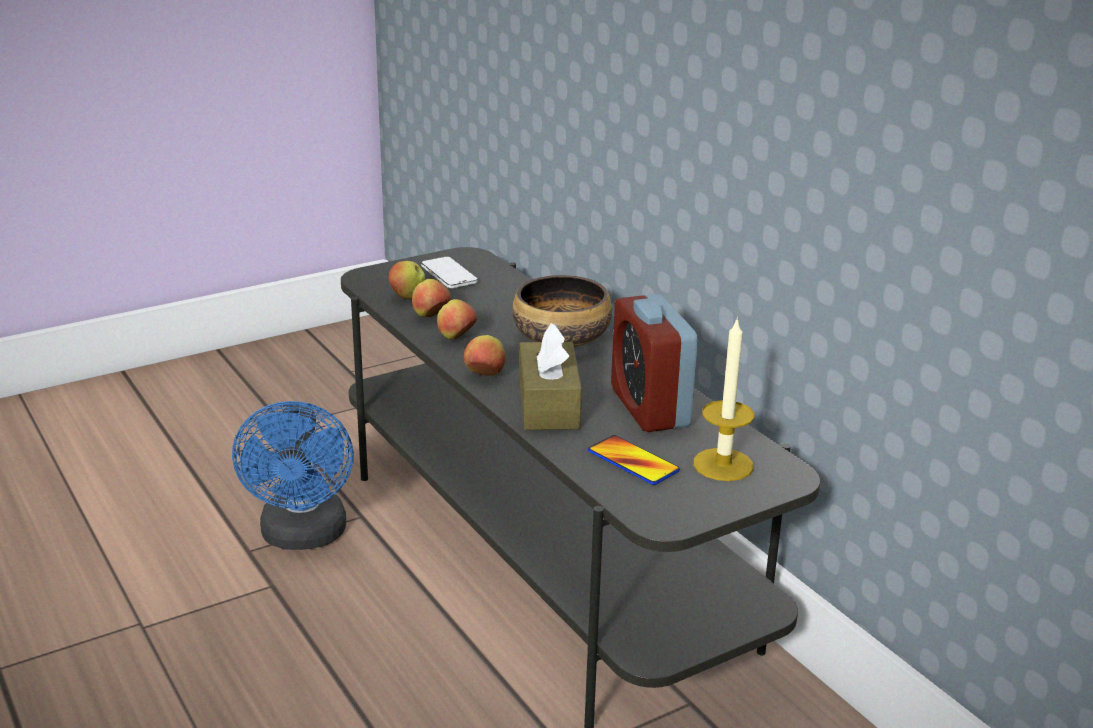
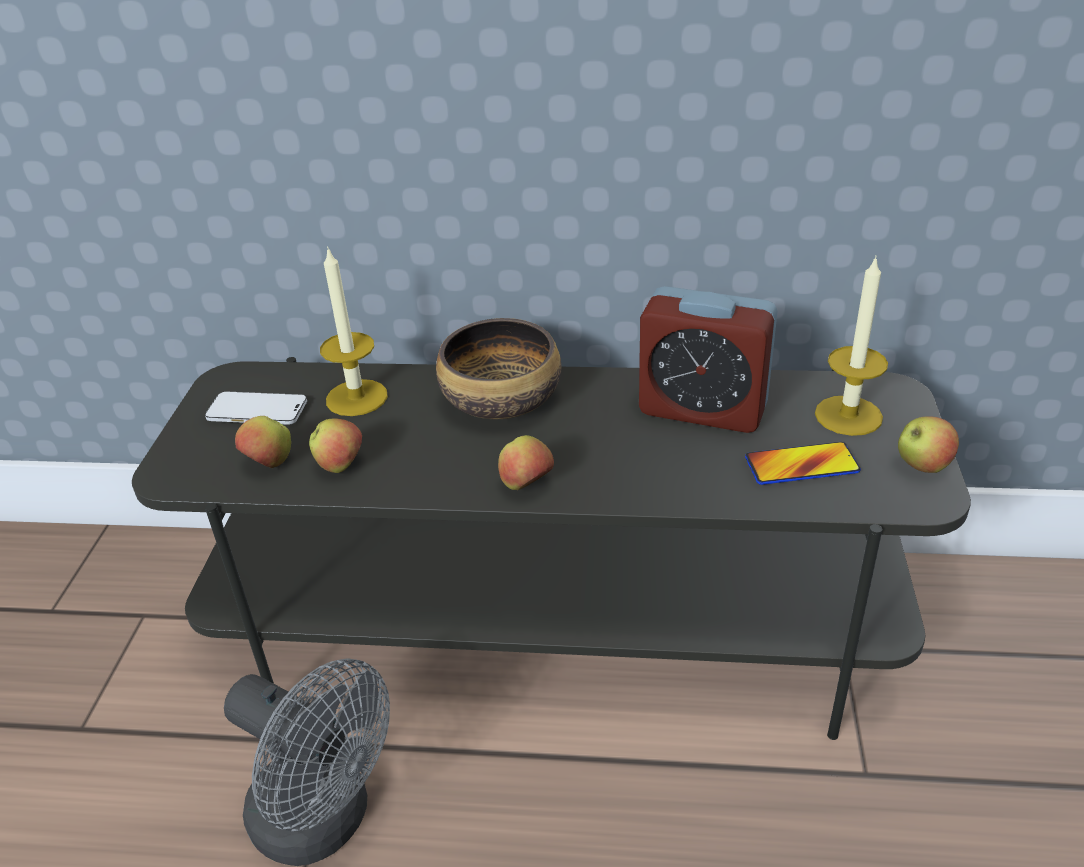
camera: 50 degrees left, 10 degrees up
(303, 537) = (325, 821): blue fan -> grey fan
(456, 338) = (416, 469): apple -> apple (922, 466)
(500, 296) = (356, 398): none -> candle
(548, 404) = (635, 469): brown tissue box -> none

